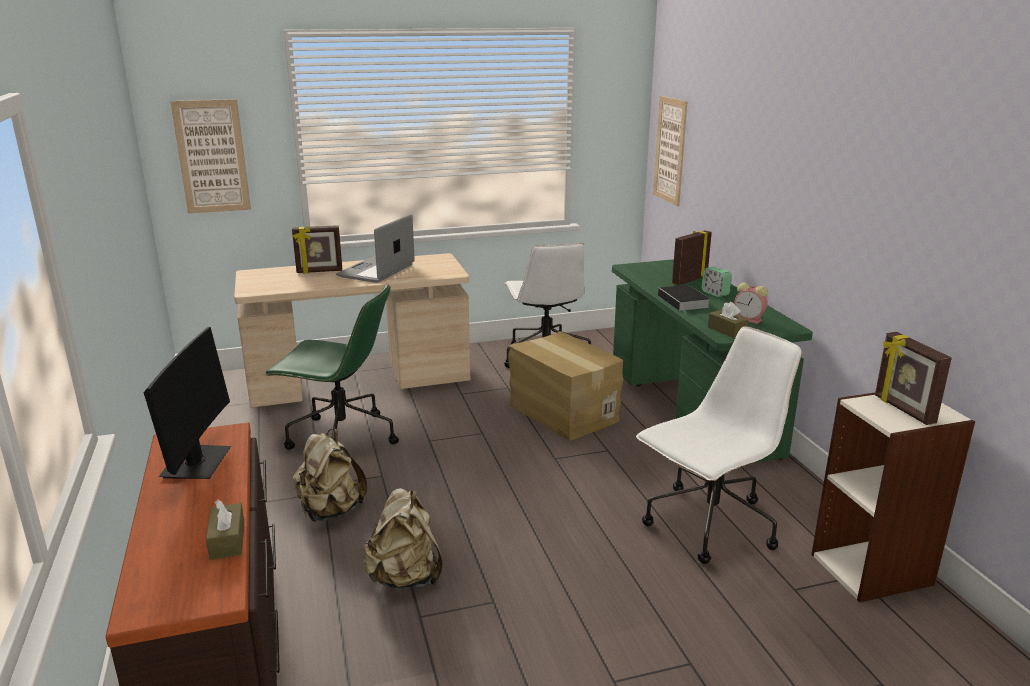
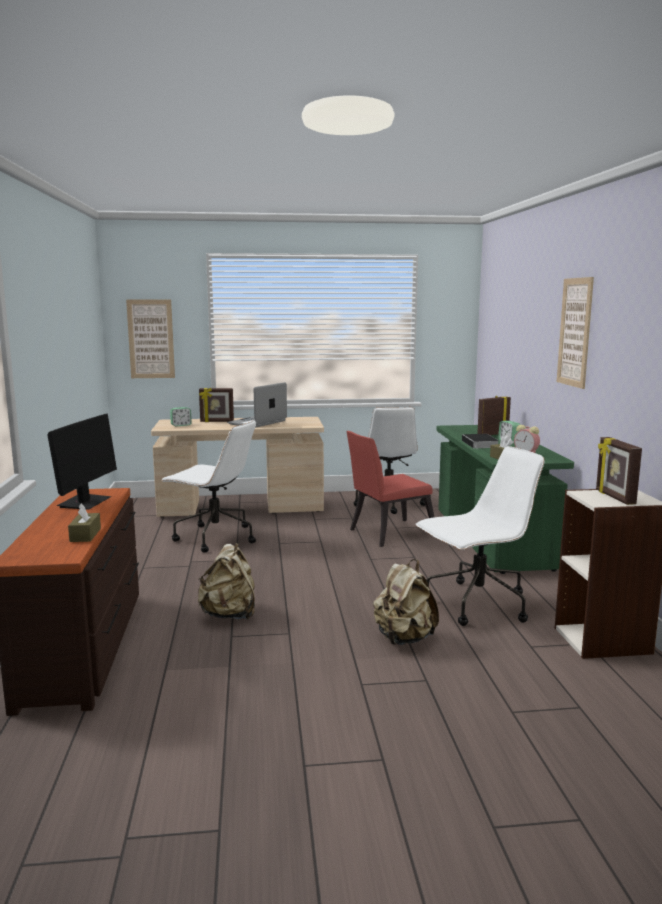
camera: 10 degrees right, 10 degrees down
(272, 282) = (181, 425): none -> alarm clock
(330, 511) = (190, 576): beige backpack -> beige backpack (404, 638)
(340, 438) = (214, 537): green office chair -> white office chair
(562, 412) = (387, 534): cardboard box -> red chair
(670, 150) = (489, 344): picture -> picture (575, 332)

